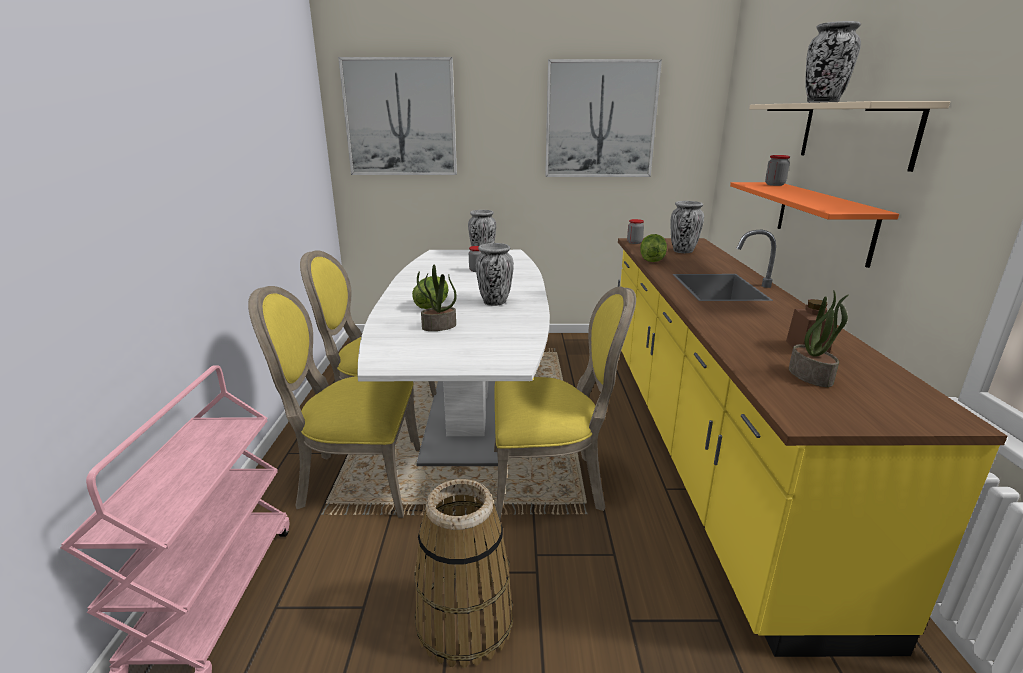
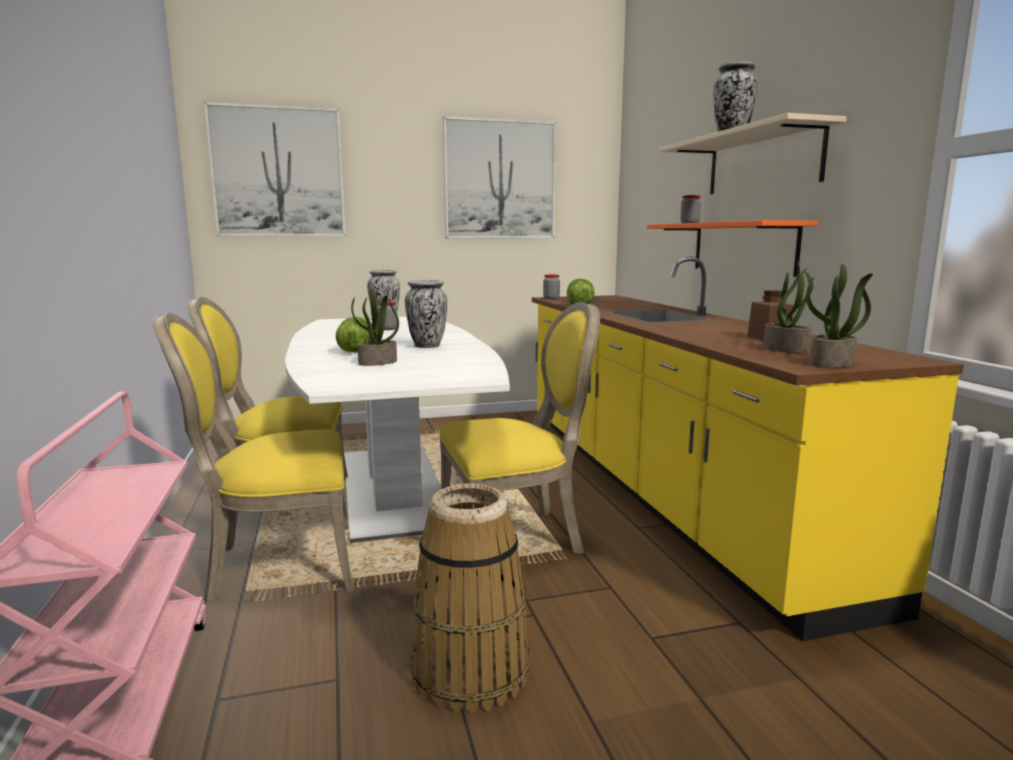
camera: 15 degrees left, 10 degrees down
(683, 251) = (604, 301): vase -> none
(843, 415) = (832, 363): none -> potted plant

